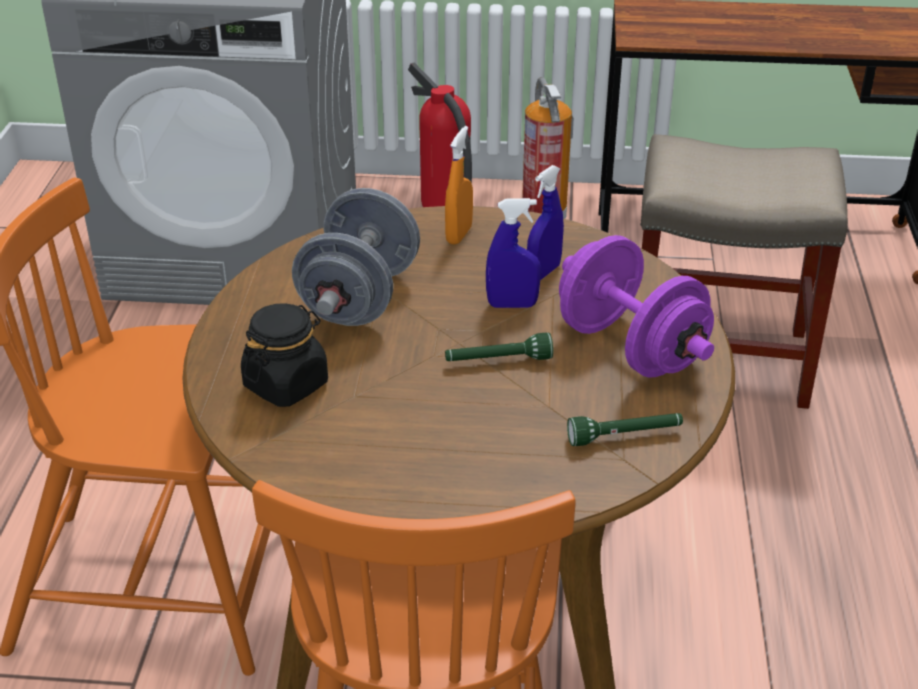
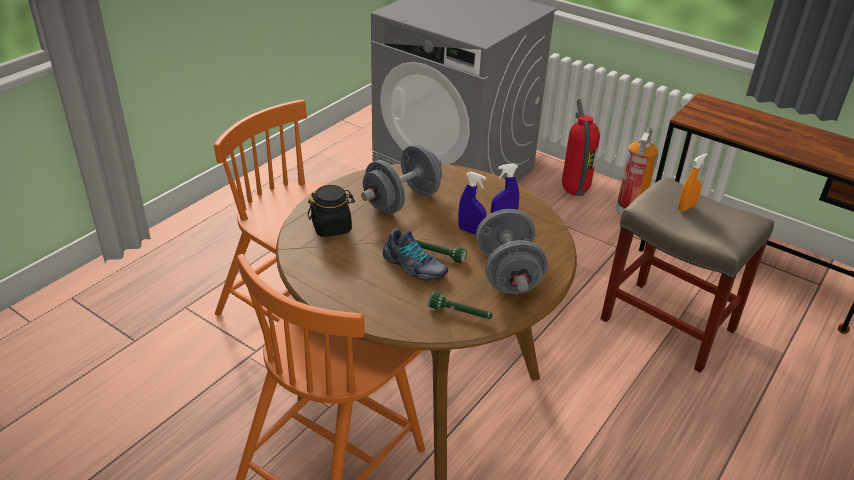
camera: 30 degrees right, 0 degrees up
(459, 235) = (479, 188): orange spray bottle -> orange spray bottle (686, 207)
(484, 394) = (414, 267): none -> shoe
(630, 348) = (508, 274): purple dumbbell -> grey dumbbell

